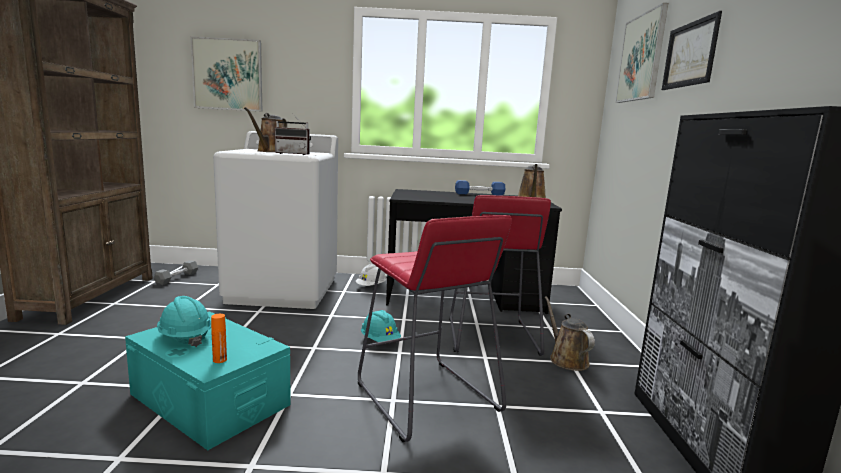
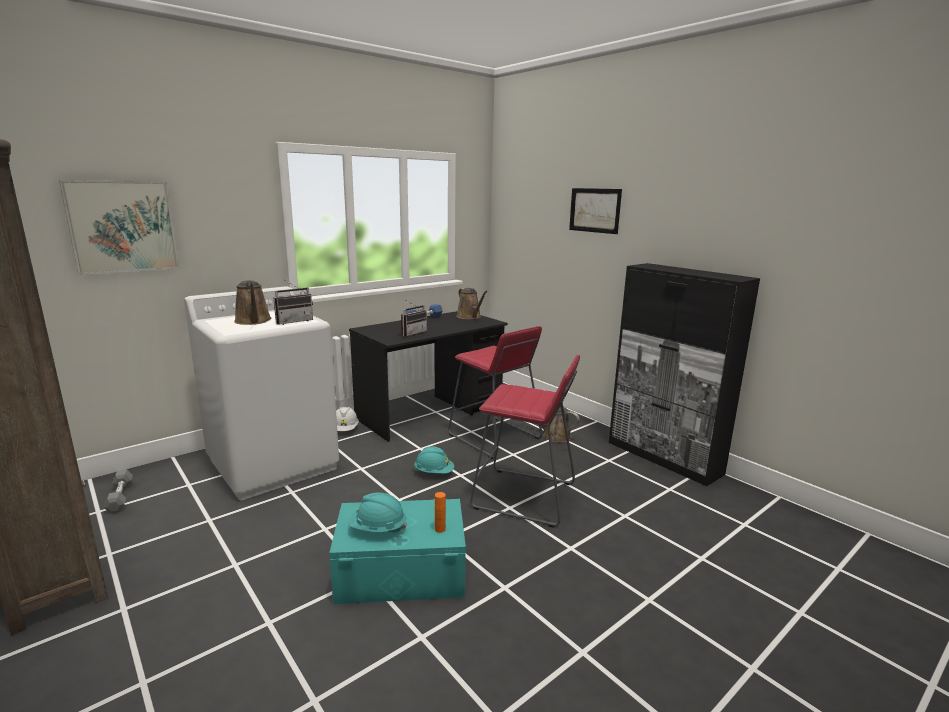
camera: 40 degrees left, 5 degrees up
(437, 198) = (412, 333): none -> radio
(641, 58) = (538, 198): picture -> none

